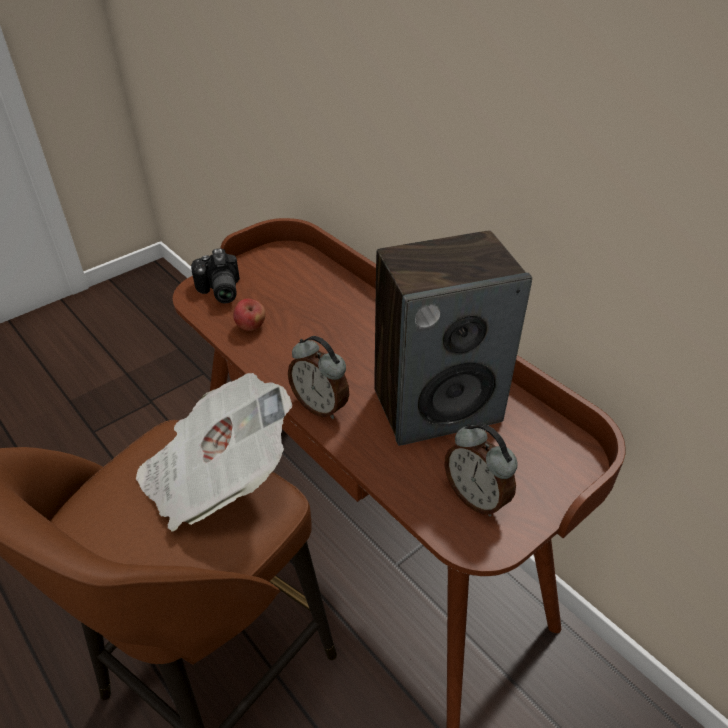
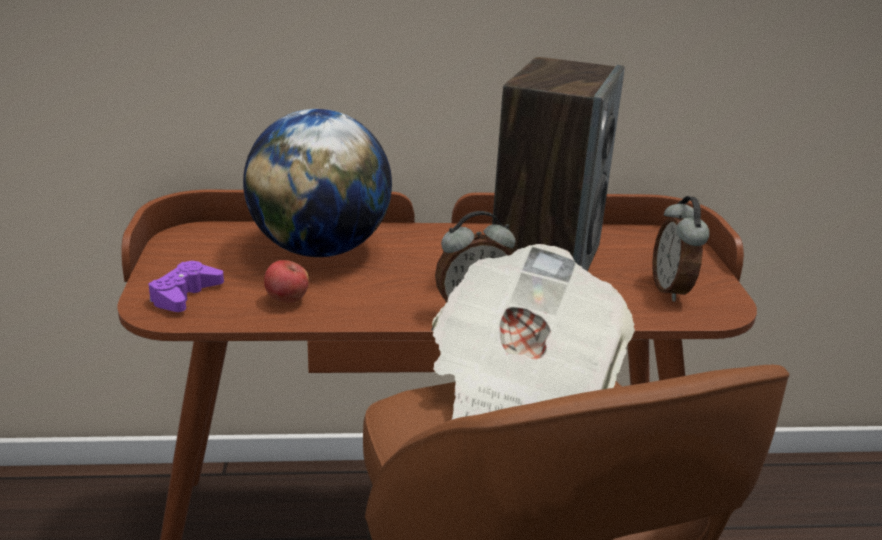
camera: 55 degrees left, 15 degrees down
(218, 291) = (185, 295): camera -> purple game controller
(327, 303) = (320, 250): none -> globe
(476, 497) = (672, 290): alarm clock -> alarm clock turned 90 degrees clockwise

